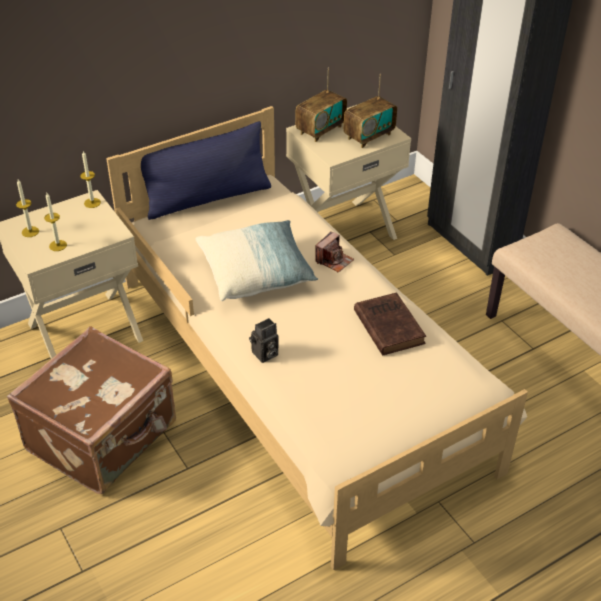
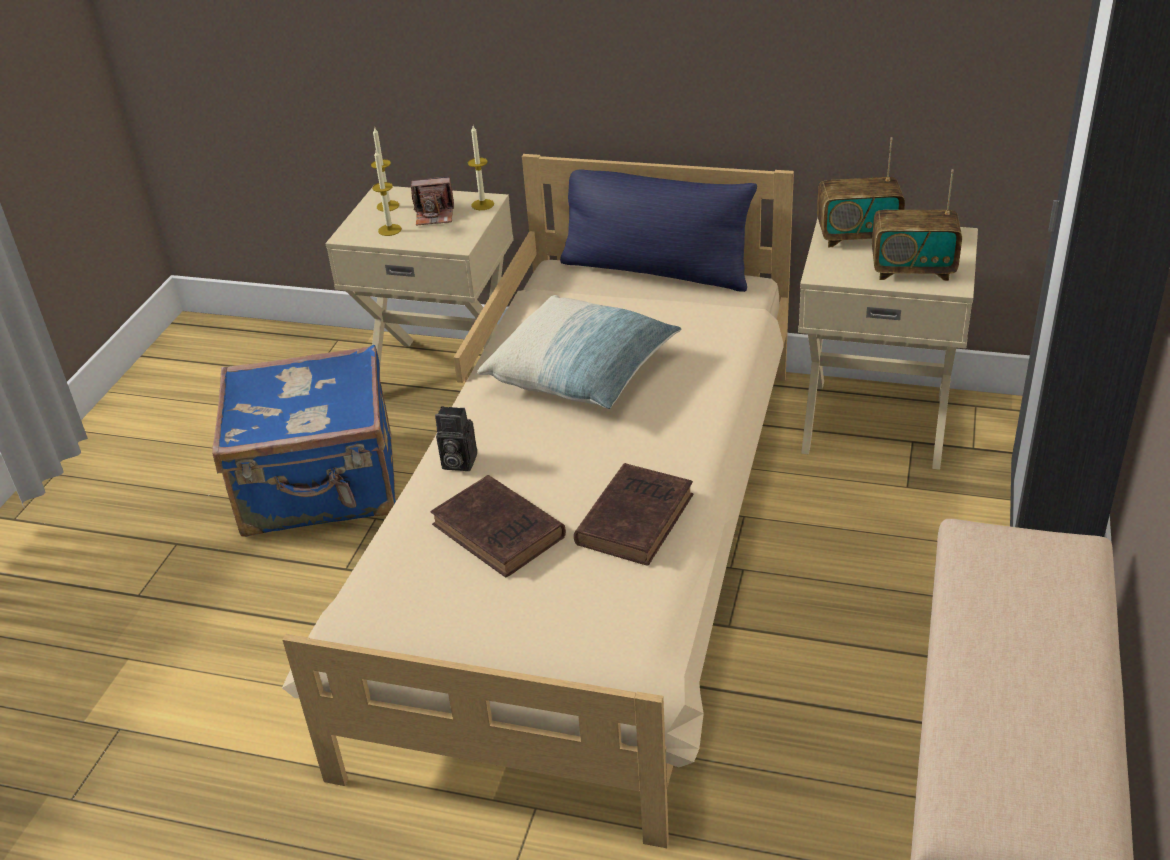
camera: 50 degrees right, 5 degrees down
(104, 437) = (321, 487): brown suitcase -> blue suitcase
(334, 260) = (690, 408): camera -> camera (435, 215)
(340, 373) = (501, 533): none -> brown book

